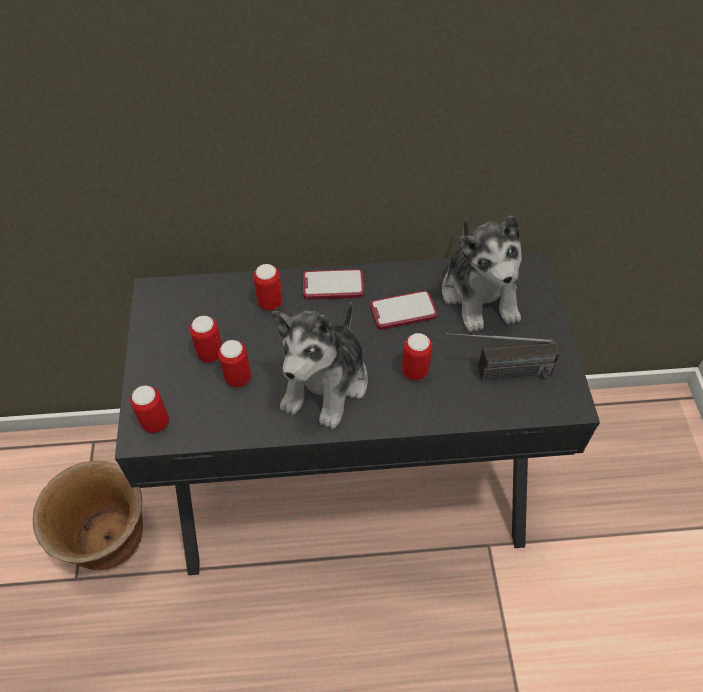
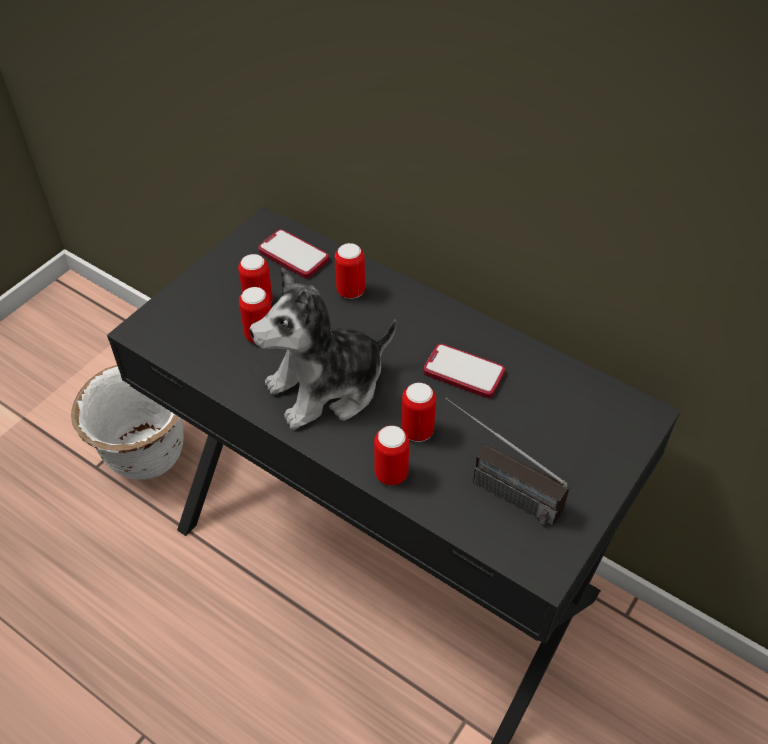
camera: 40 degrees right, 5 degrees down
(111, 540) = (147, 456): brown planter -> white planter
(155, 423) = (162, 328): can -> can (391, 474)
(333, 286) = (421, 310): phone -> phone (293, 255)
(480, 294) = (559, 405): plush toy -> none

